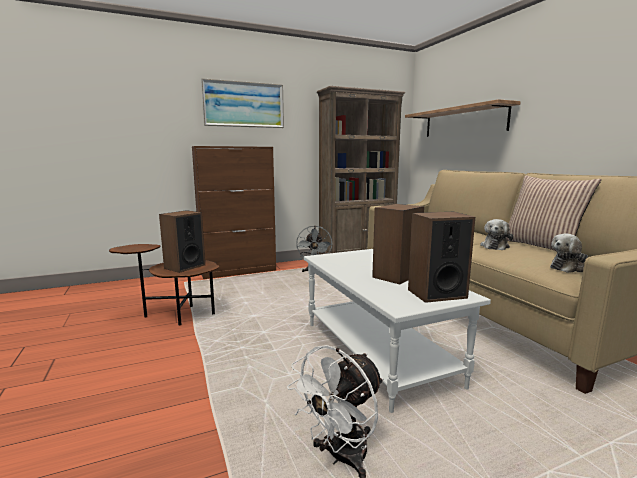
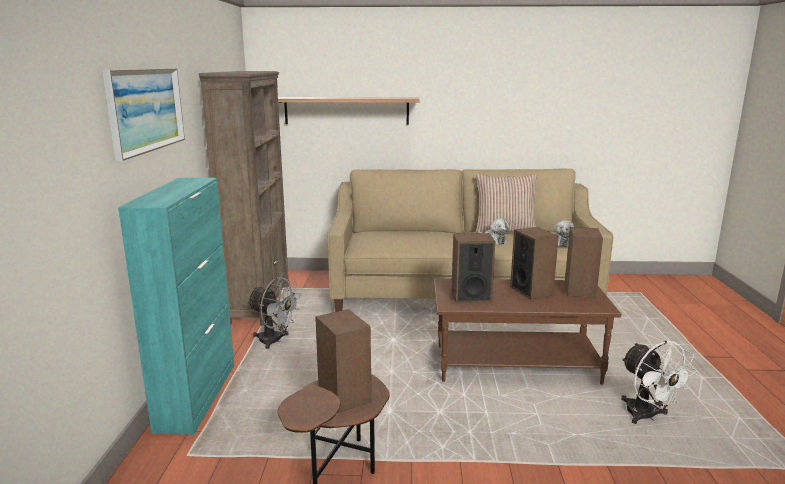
camera: 65 degrees left, 5 degrees up
(239, 271) = (197, 395): brown cabinet -> turquoise cabinet
(346, 260) = (471, 297): none -> speaker
(378, 353) = (516, 364): white coffee table -> brown coffee table

